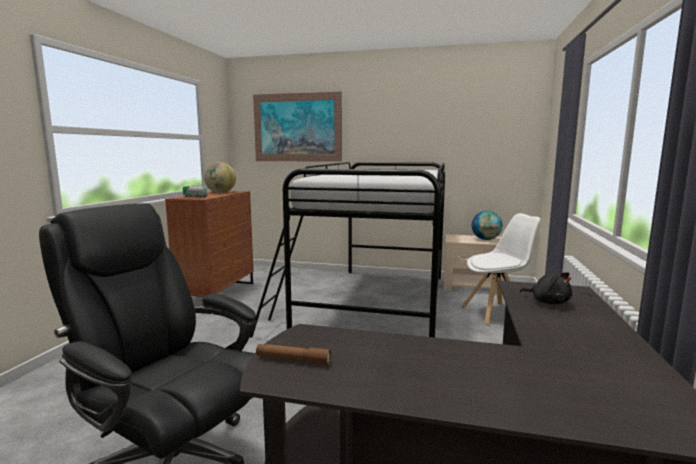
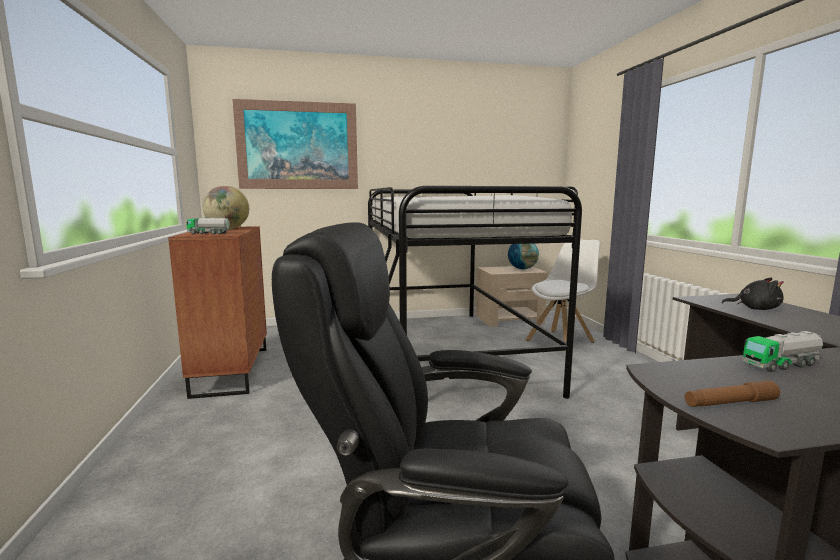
camera: 25 degrees left, 0 degrees up
(414, 347) = (781, 364): none -> toy truck

